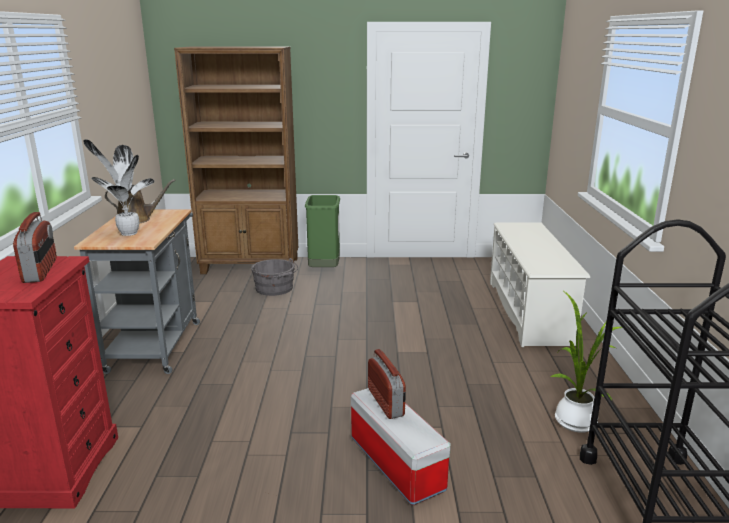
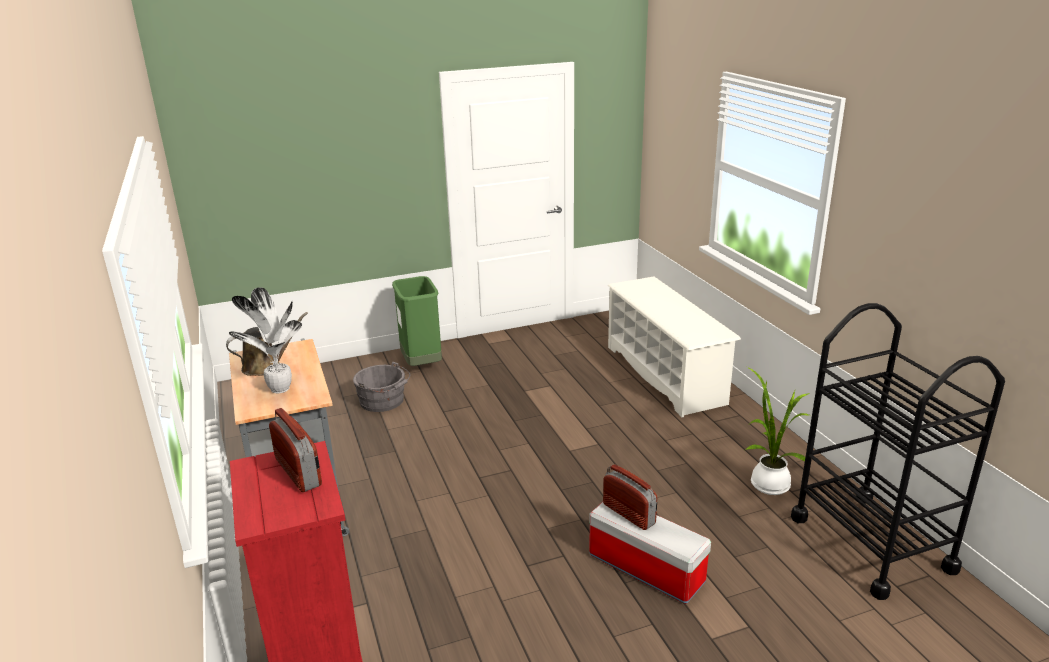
camera: 20 degrees left, 5 degrees up
(251, 266) = (330, 376): brown bookcase -> none

